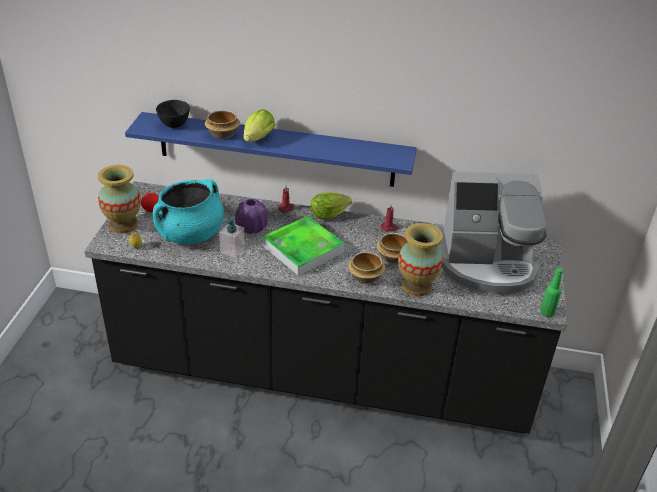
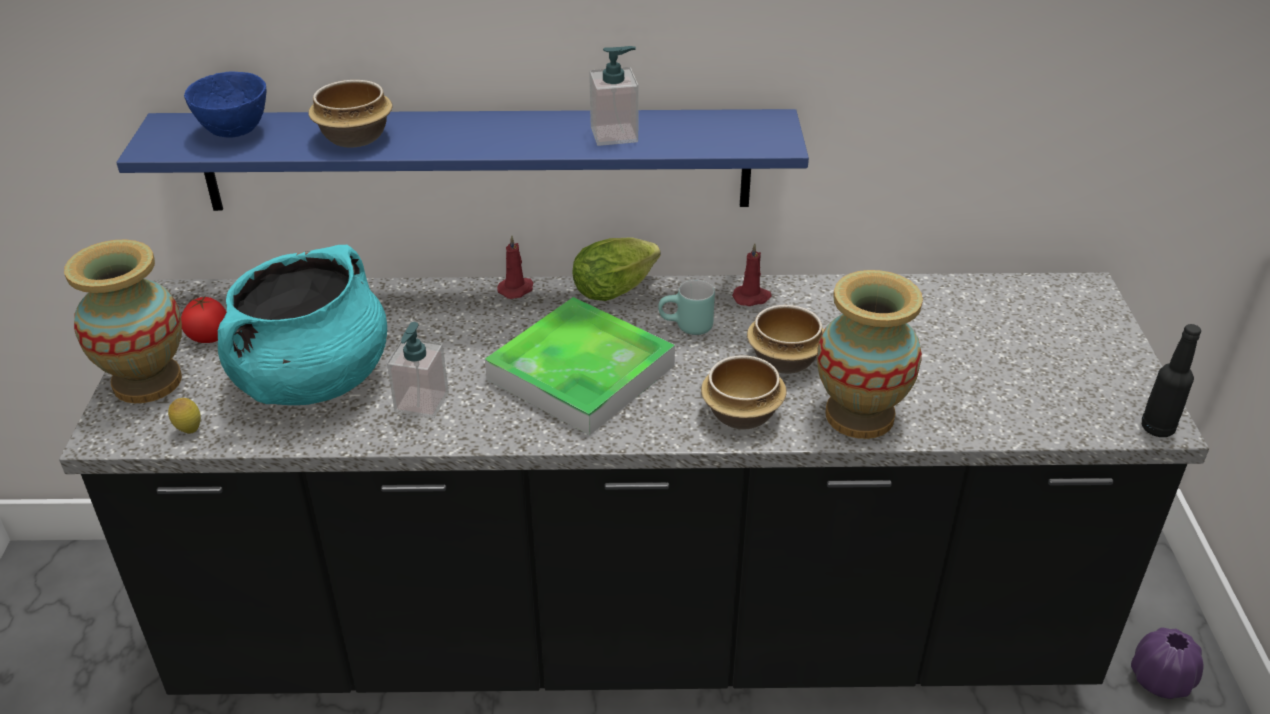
camera: 10 degrees left, 0 degrees up
(175, 125) = (236, 132): black bowl -> blue bowl
(252, 227) = (452, 343): purple vase -> purple vase (1160, 680)
(257, 140) = (438, 139): lettuce -> none
(332, 148) = (614, 134): none -> soap dispenser
(355, 237) = (686, 328): none -> turquoise mug
(486, 263) = (985, 342): coffee machine -> none
(547, 312) = (1157, 428): green bottle -> black bottle

